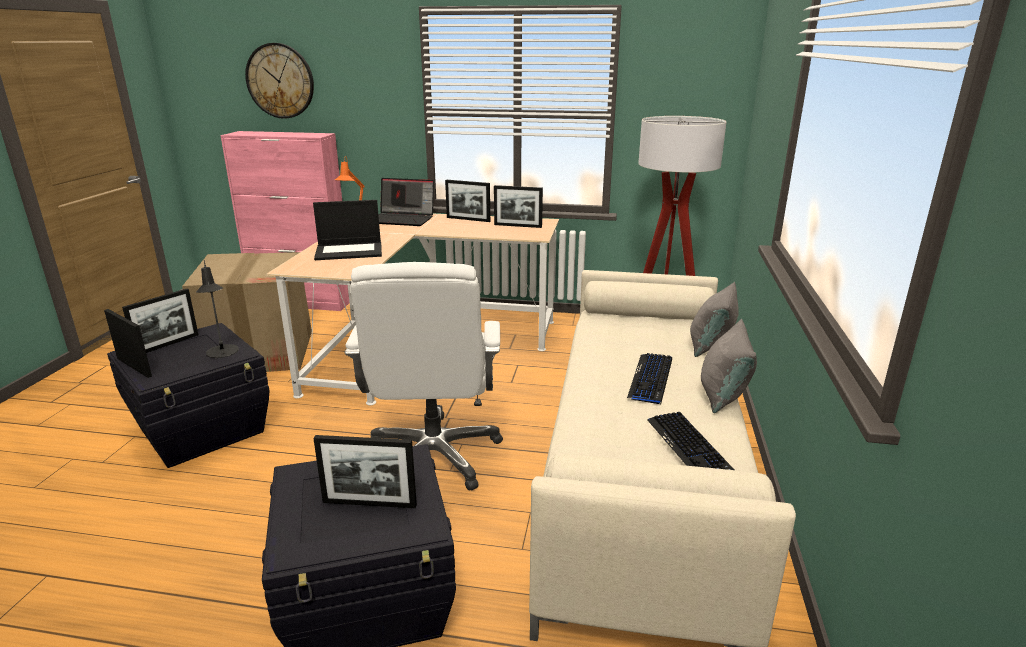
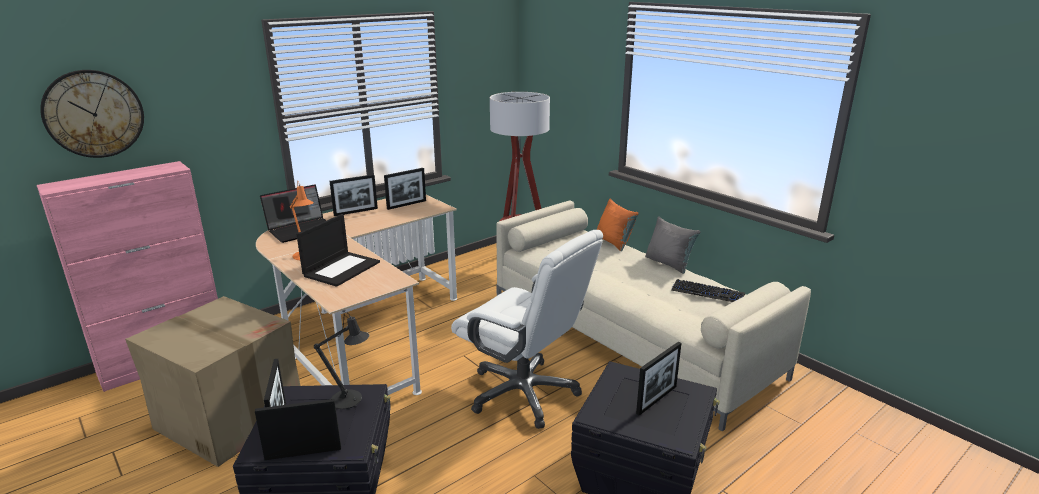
camera: 50 degrees left, 0 degrees up
(651, 379) = (630, 271): keyboard -> none
(710, 345) = (614, 242): grey pillow -> orange pillow

